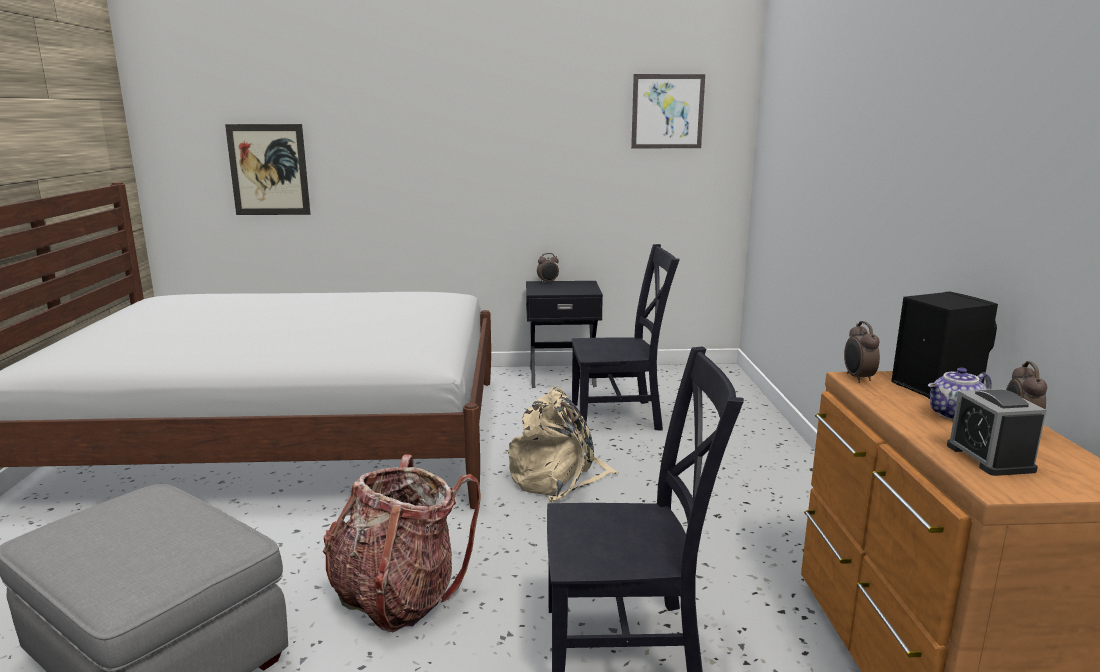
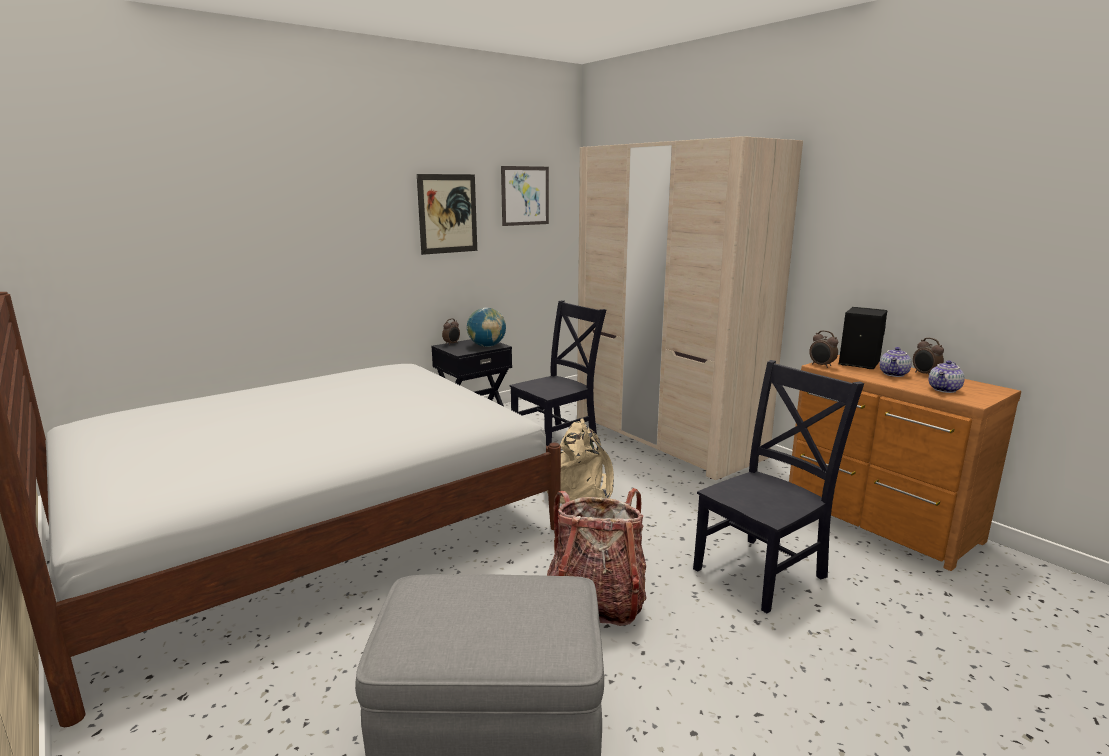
camera: 35 degrees left, 0 degrees up
(268, 170) = (170, 264): picture -> picture (447, 214)
(576, 290) = (487, 346): none -> globe
(755, 449) = (665, 438): none -> beige wardrobe
(989, 458) = (945, 390): alarm clock -> teapot

